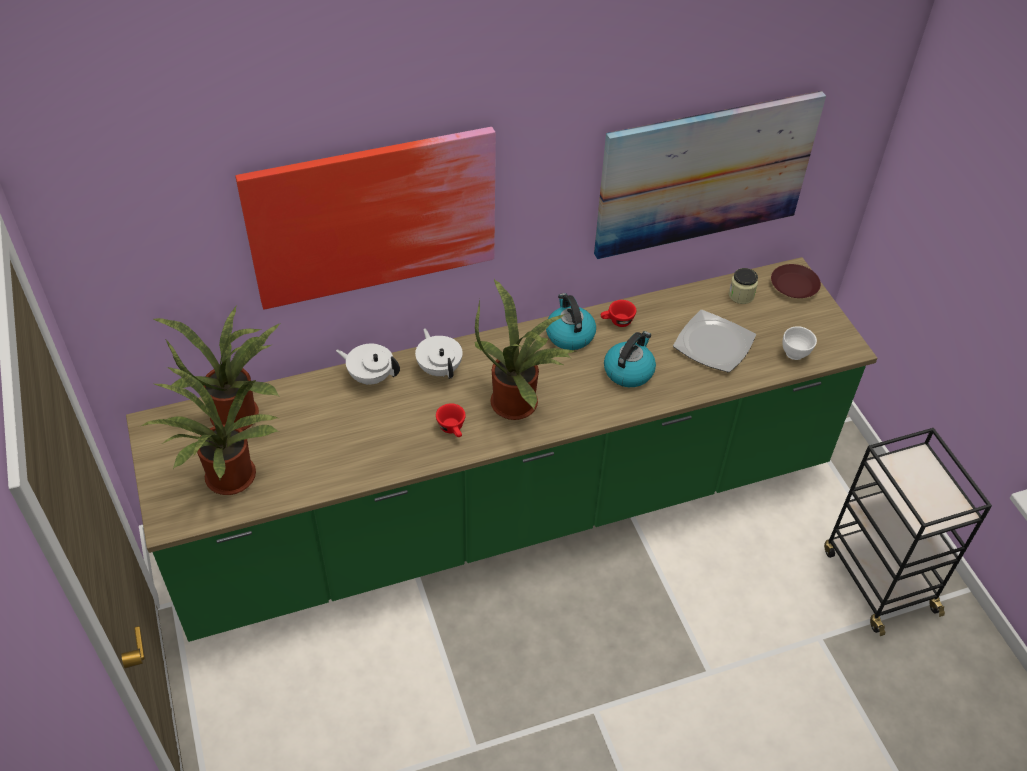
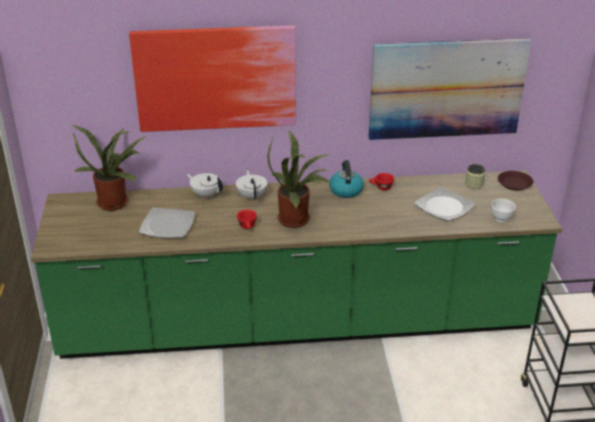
camera: 15 degrees right, 15 degrees down
(228, 482) = (94, 233): potted plant -> none
(333, 446) = (167, 225): none -> plate
(628, 371) = (378, 213): kettle -> none

